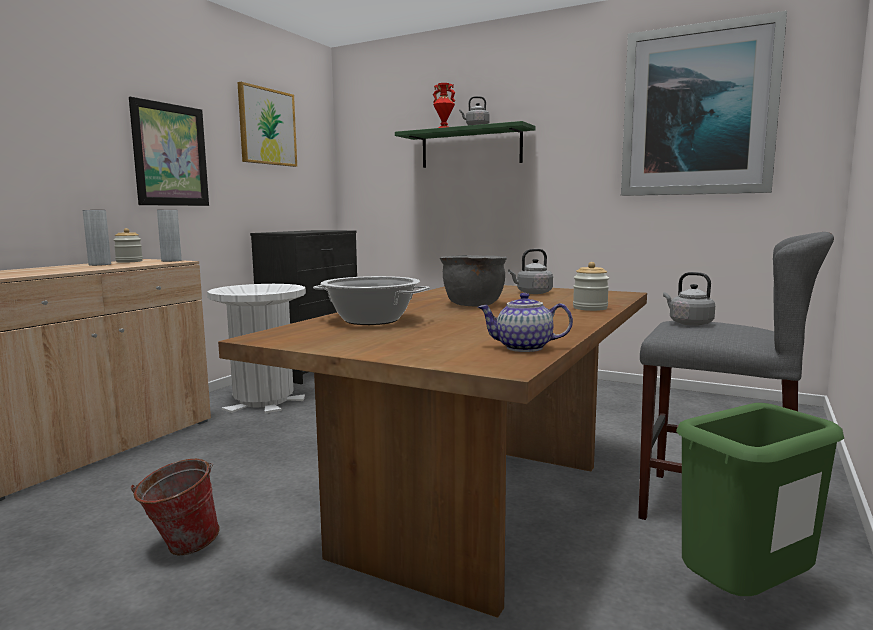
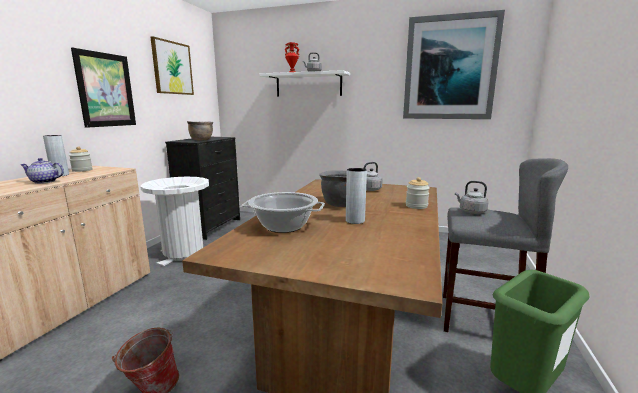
camera: 10 degrees left, 5 degrees up
(171, 261) = (114, 168): grey vase -> grey vase (355, 221)
(303, 231) = (201, 140): none -> brown cooking pot
(471, 148) = (308, 85): green shelf -> white shelf
(523, 348) = (409, 257): teapot -> teapot (44, 182)

